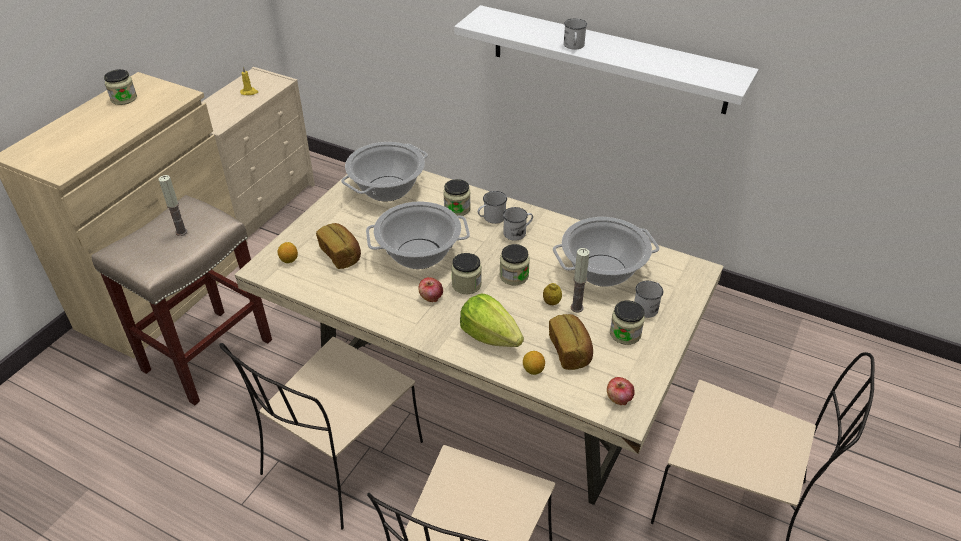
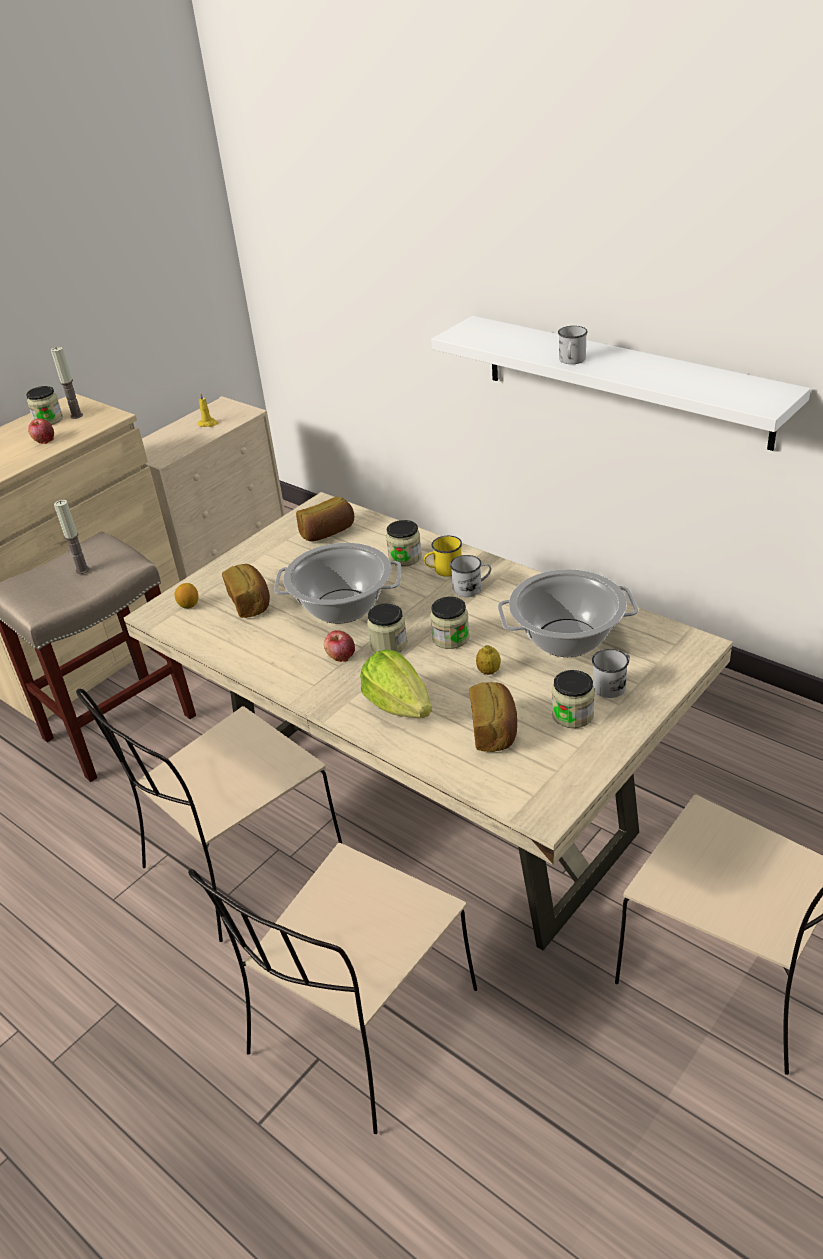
camera: 15 degrees right, 5 degrees down
(387, 189) = (328, 532): cooking pot -> bread
(491, 218) = (444, 570): white mug -> yellow mug
(533, 370) = (439, 749): lemon -> none
(577, 307) = (519, 680): candle -> candle (76, 416)
(619, 398) = (539, 791): apple -> apple (44, 440)

